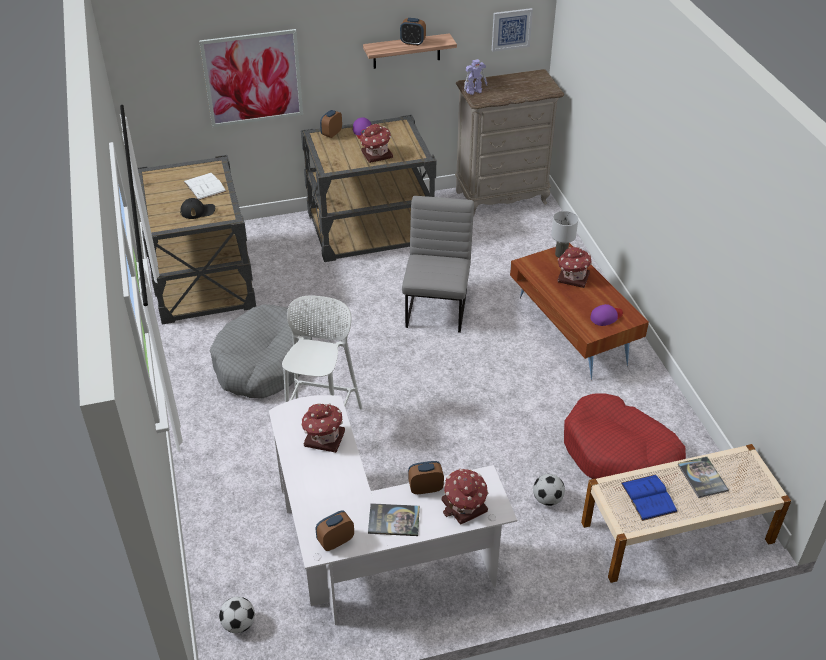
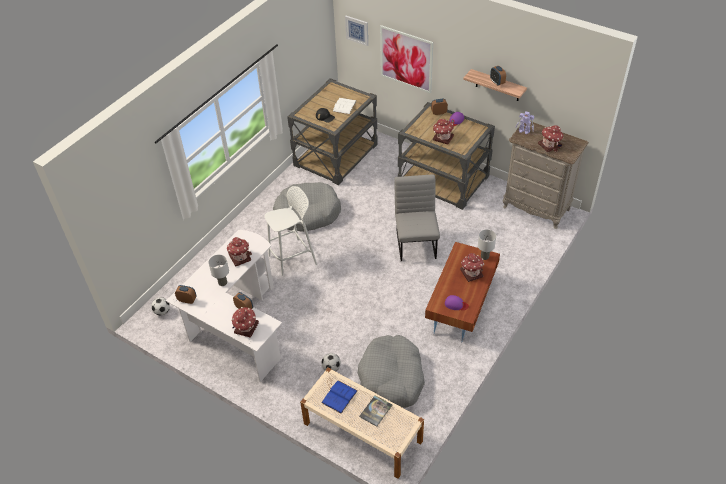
camera: 50 degrees right, 5 degrees up
(351, 483) = (223, 283): none -> white table lamp
(394, 520) = (216, 310): book -> none
(437, 307) = (416, 243): grey chair -> grey chair turned 60 degrees counterclockwise
(511, 29) = (569, 104): picture -> picture (357, 30)
(519, 90) = (550, 145): none -> toy house
(619, 455) = (392, 378): red dog bed -> grey dog bed

